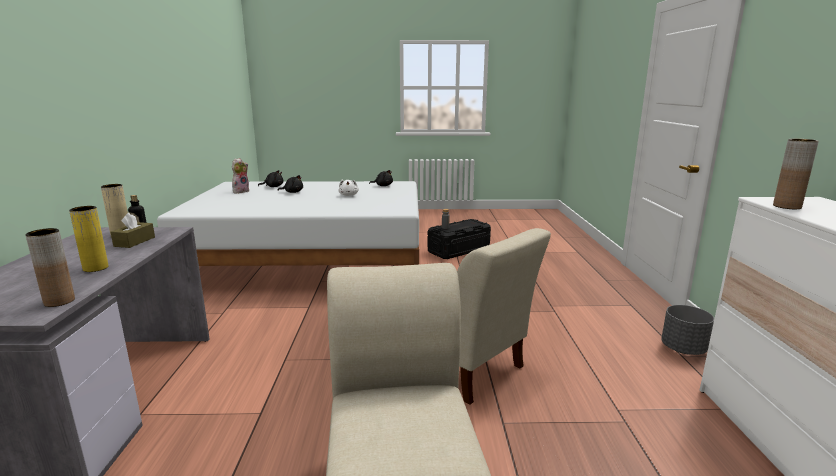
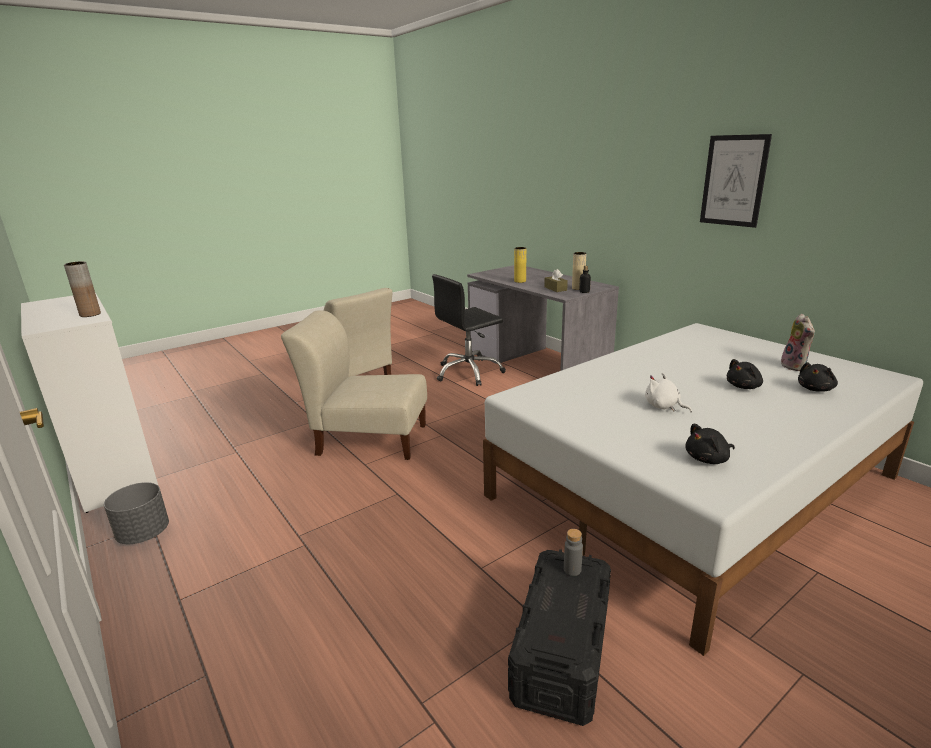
camera: 145 degrees right, 5 degrees up
(59, 301) = (486, 276): brown vase -> none
(135, 80) = (733, 181): none -> picture
(209, 424) = (469, 372): none -> black office chair

